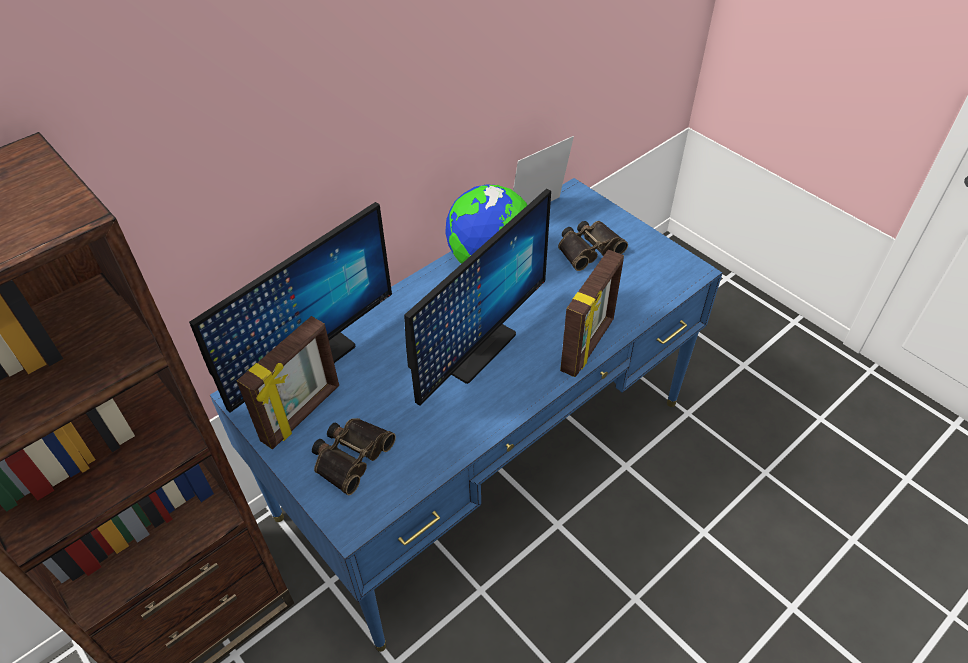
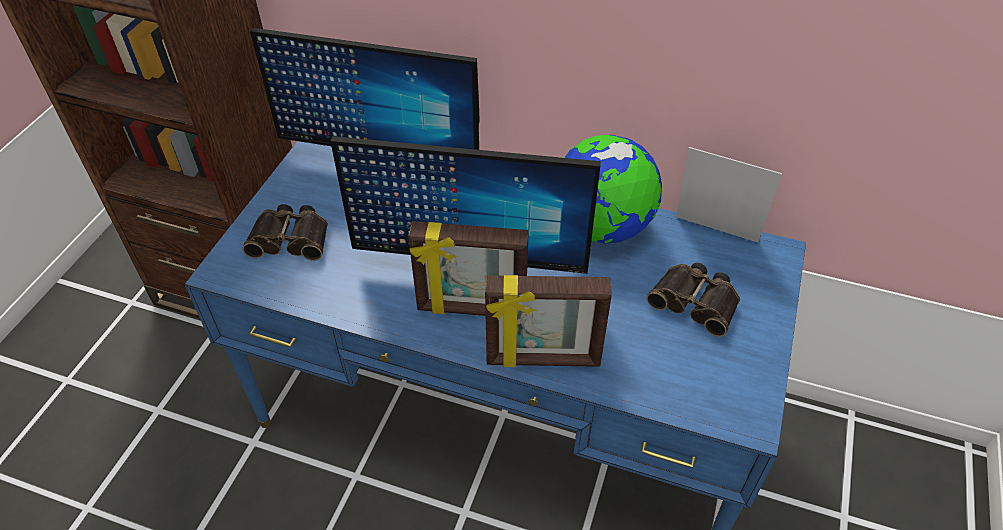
camera: 60 degrees right, 0 degrees up
(302, 414) = (319, 187): picture frame -> picture frame (471, 309)

